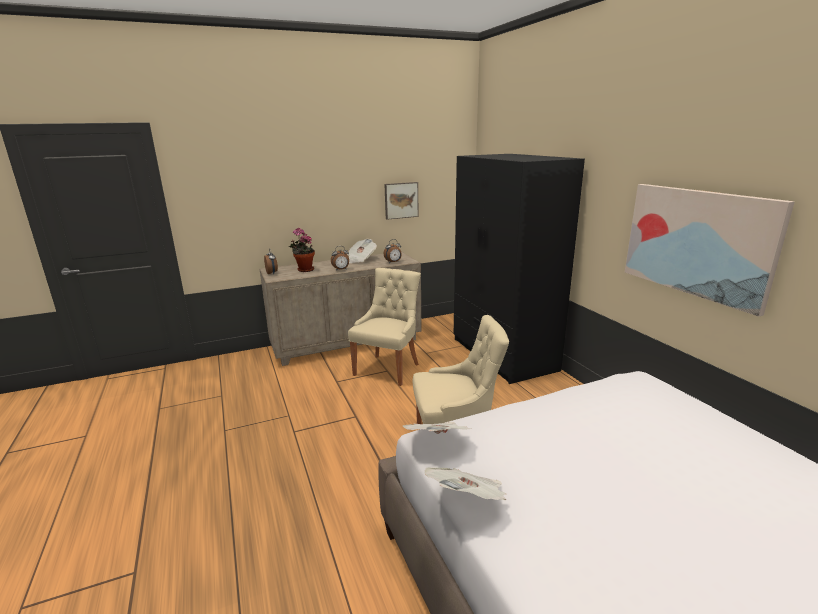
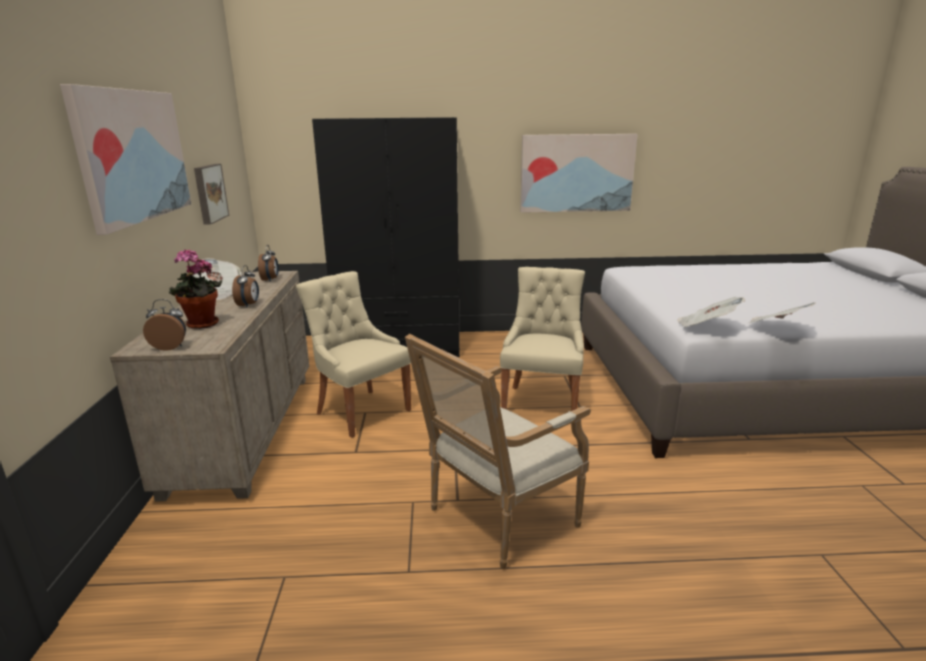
camera: 70 degrees left, 0 degrees up
(275, 451) = (495, 519): none -> armchair
(314, 175) = (132, 155): none -> picture

